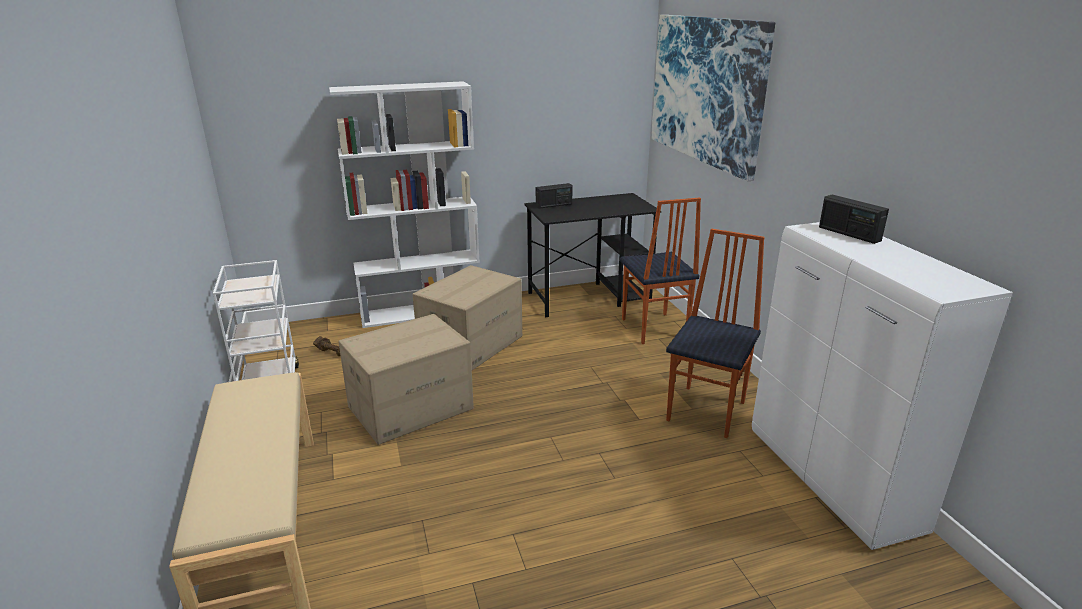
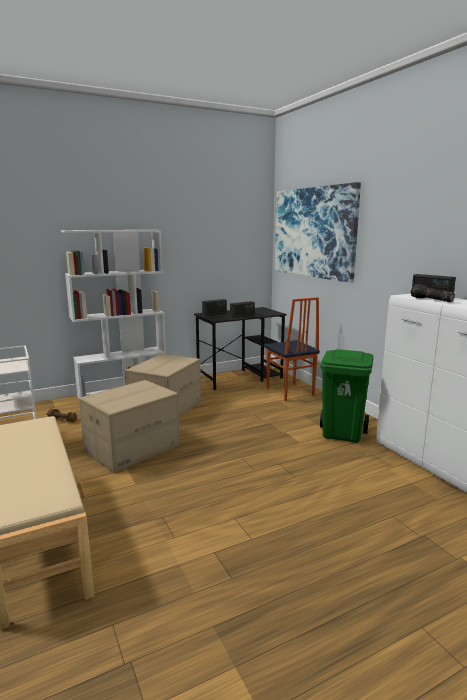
camera: 10 degrees left, 10 degrees down
(592, 213) = (242, 316): none -> radio
(707, 411) = (343, 434): chair -> green trash can
(841, 244) = (430, 300): none -> flashlight

